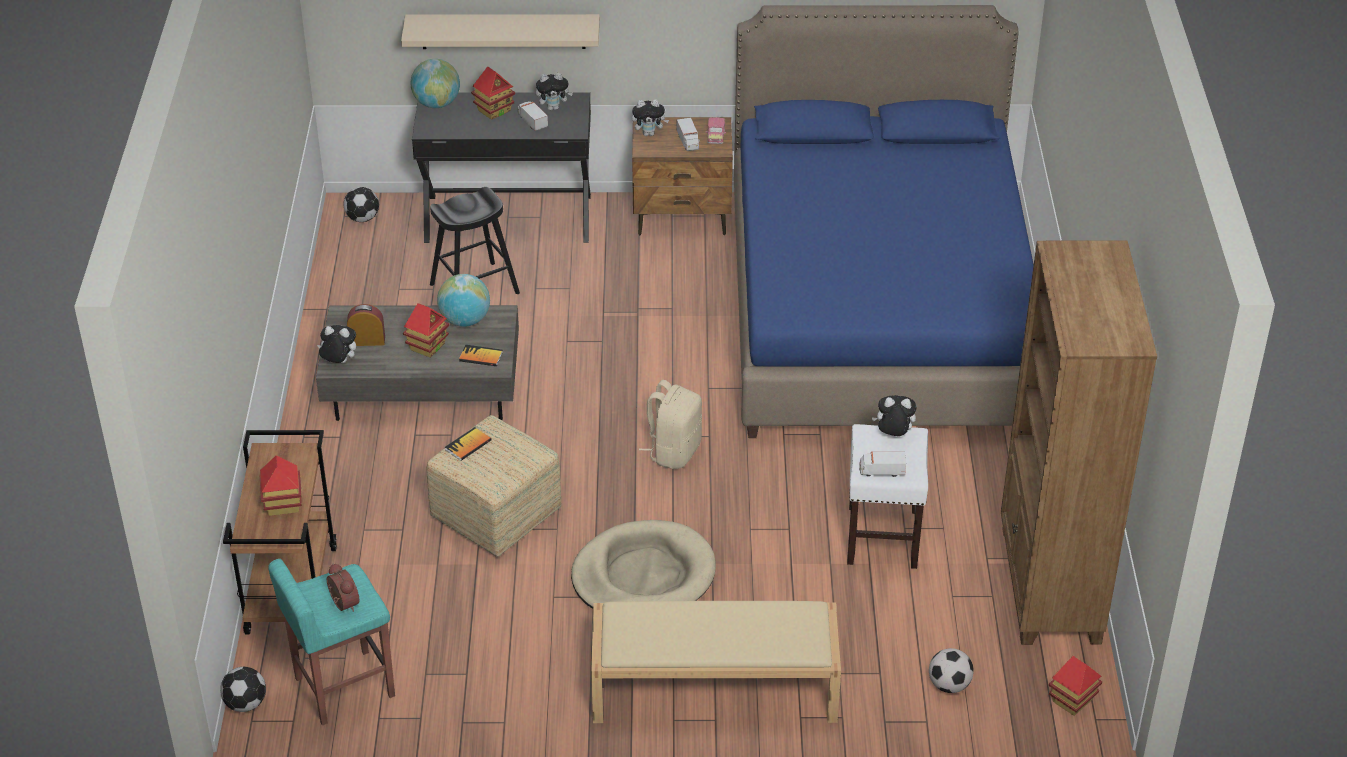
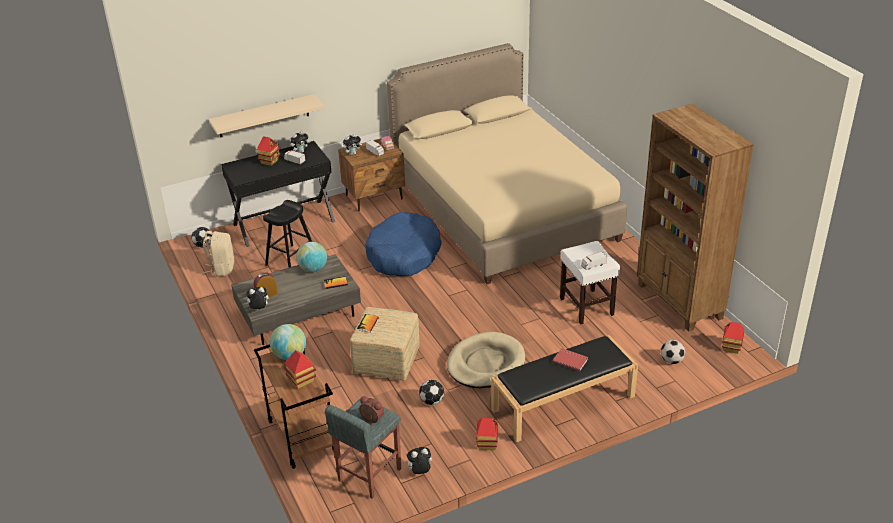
camera: 25 degrees left, 5 degrees down
(246, 703) = (319, 504): football -> football (432, 401)
(343, 687) = (369, 475): turquoise stool -> grey stool
(427, 346) = (302, 287): toy house -> toy house (487, 443)
(436, 104) = (235, 166): globe -> globe (289, 355)
(654, 339) = (403, 255): none -> blue dog bed
(674, 451) = (455, 302): beige backpack -> beige backpack (222, 269)
(712, 689) = (562, 403): beige bench -> black bench
(731, 622) = (570, 360): none -> red book
(877, 310) = (503, 210): blue bed -> beige bed
(893, 435) = (584, 248): plush toy -> plush toy (419, 472)

